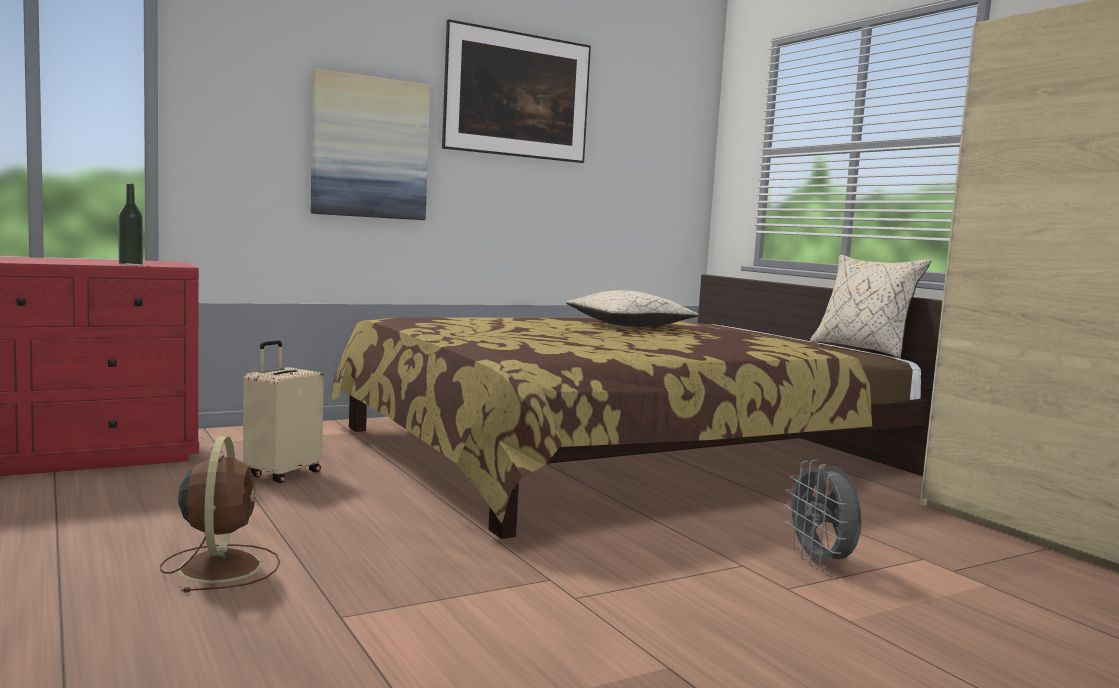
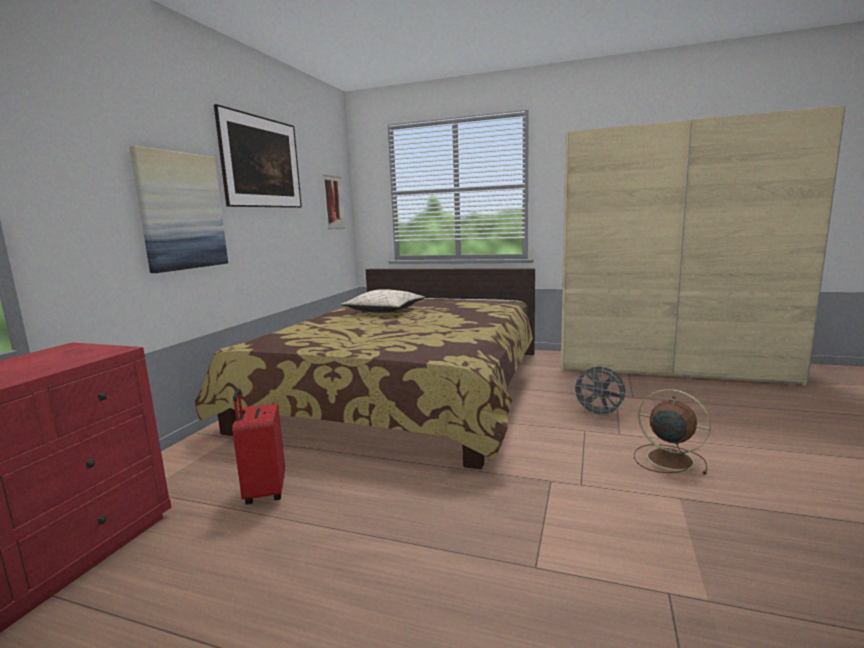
camera: 40 degrees left, 5 degrees up
(131, 264) = (76, 361): bottle -> none
(221, 566) = (399, 583): brown fan -> brown fan (667, 459)
(282, 474) = (264, 492): beige suitcase -> red suitcase
(664, 163) = (334, 202): none -> picture
(863, 350) = (493, 299): beige pillow -> none

